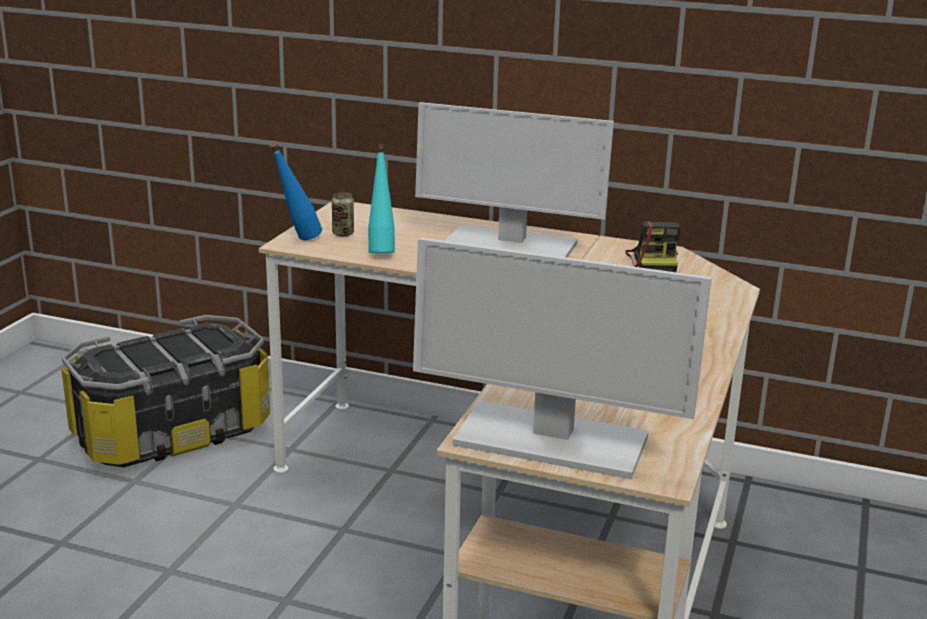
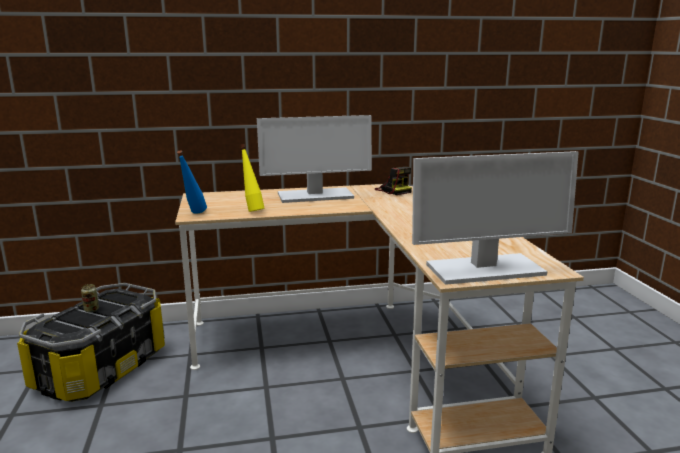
camera: 30 degrees left, 5 degrees down
(343, 233) = (216, 206): can -> can (91, 310)
(381, 251) = (252, 210): turquoise bottle -> yellow bottle

